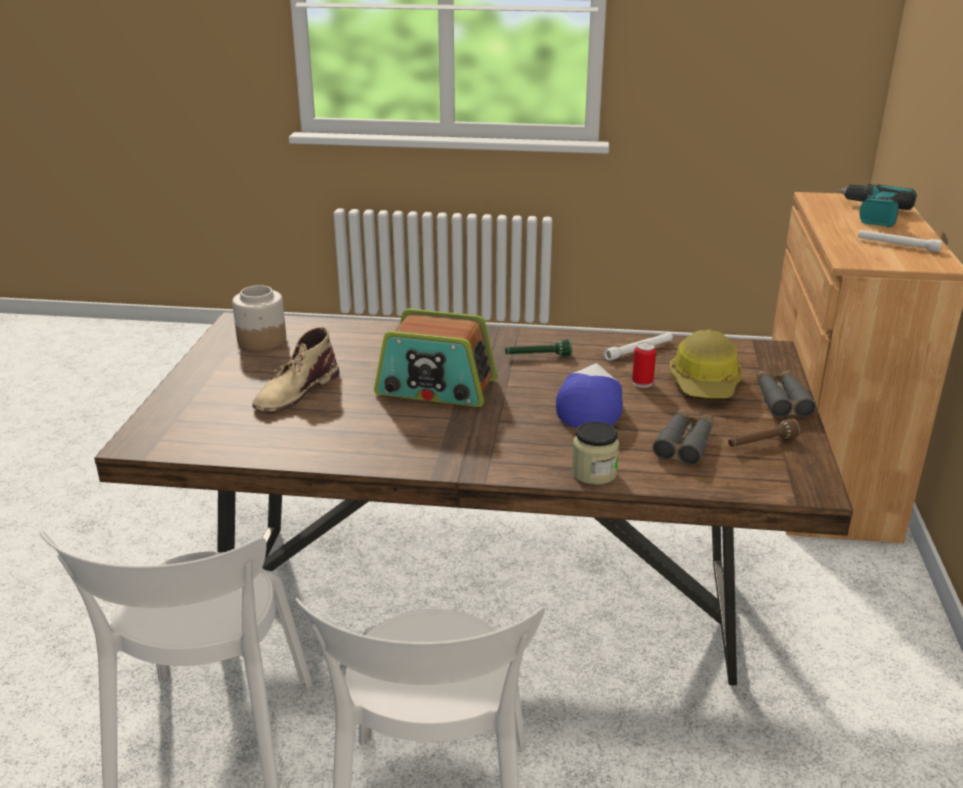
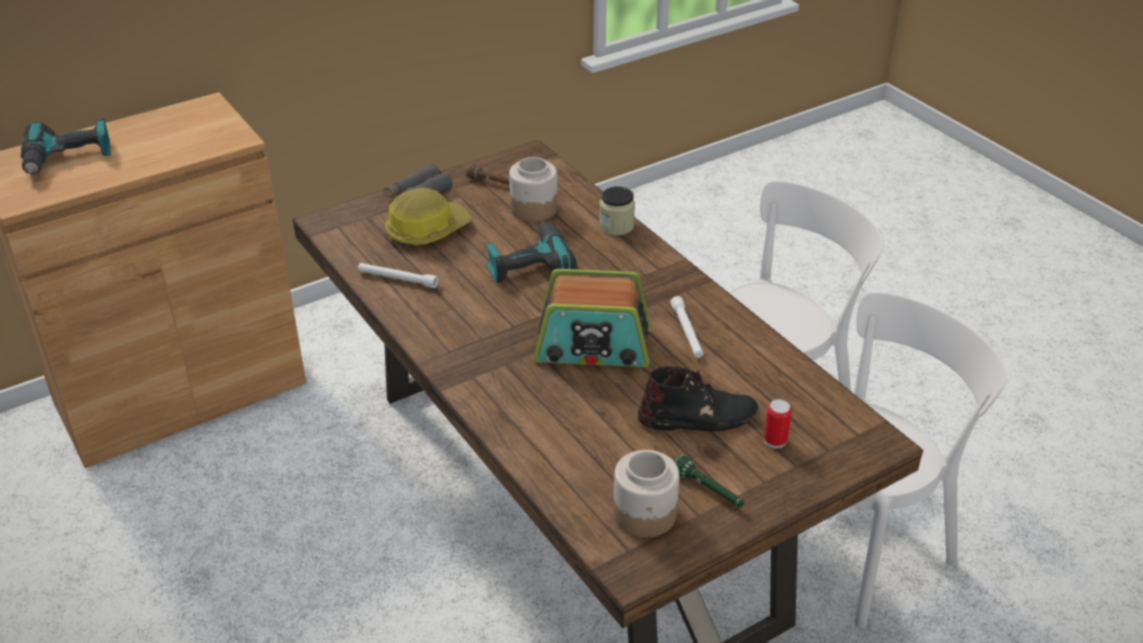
camera: 130 degrees left, 10 degrees up
(295, 391) = (699, 417): beige boot -> black boot
(436, 387) = (593, 346): radio -> radio turned 120 degrees clockwise
(537, 356) = (470, 324): green flashlight -> green flashlight (708, 490)
(591, 406) = (528, 262): cap -> power drill
(642, 383) = (459, 256): can -> can (775, 440)
(684, 443) = (533, 208): grey binoculars -> jar
(897, 245) = (168, 129): white flashlight -> white flashlight (687, 332)

